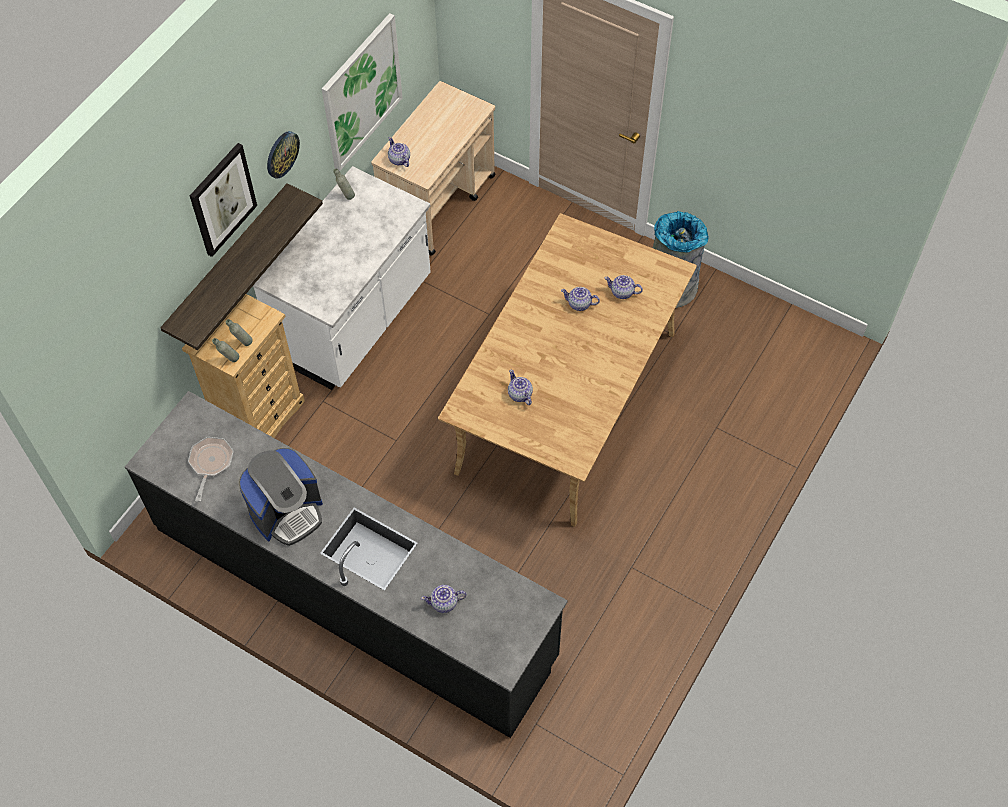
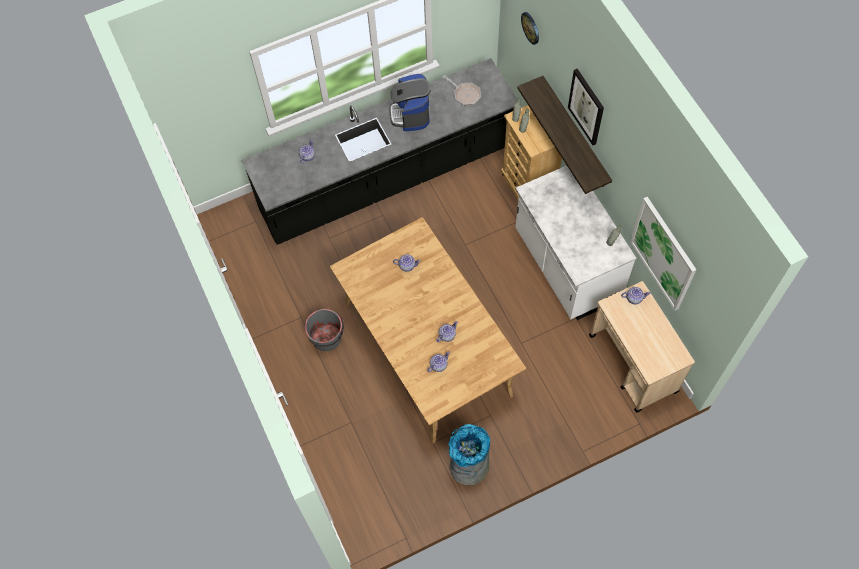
camera: 125 degrees right, 5 degrees up
(282, 154) = (617, 165): wall clock -> wall clock (530, 28)
(636, 518) = (327, 338): none -> grey bucket

